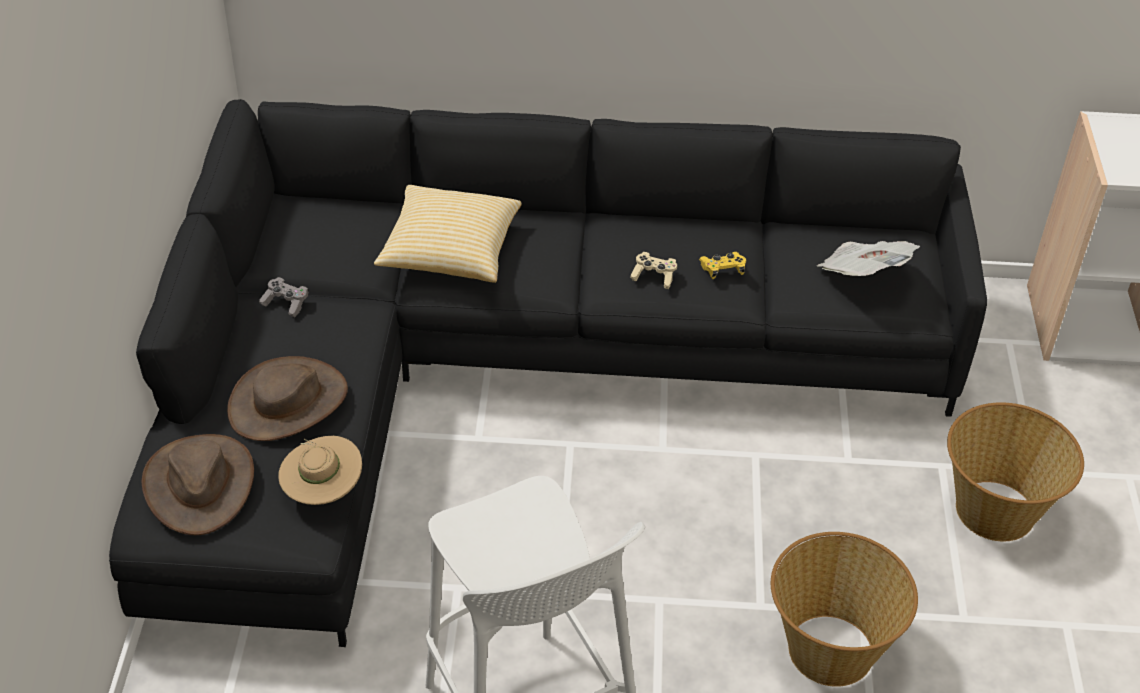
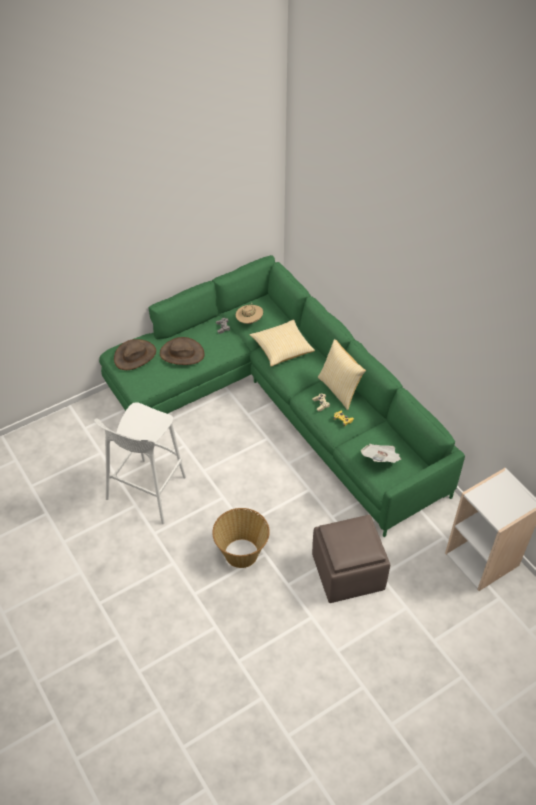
camera: 55 degrees right, 5 degrees up
(323, 491) = (157, 382): beige hat -> beige hat (249, 321)
(491, 378) = (276, 402): black sofa -> green sofa
(641, 233) = (340, 390): none -> pillow
(995, 512) = (347, 572): basket -> brown ottoman

